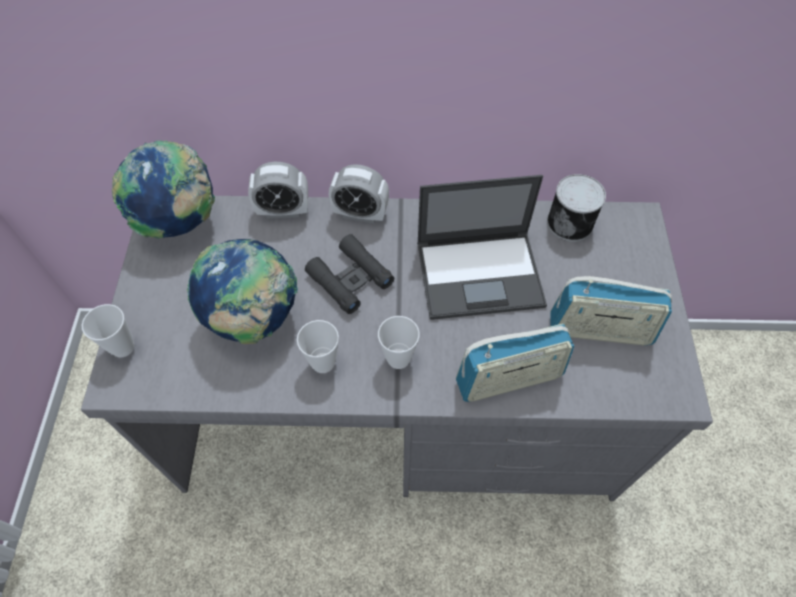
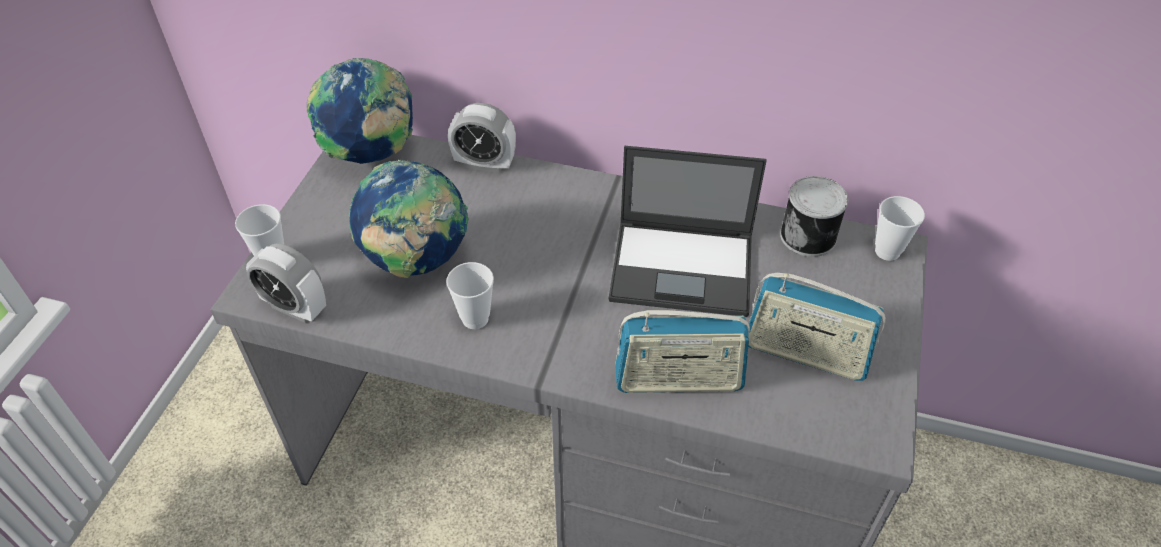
camera: 15 degrees right, 10 degrees down
(350, 279) = (534, 243): black binoculars -> none
(360, 214) = (568, 182): alarm clock -> alarm clock (295, 308)
(398, 358) = (559, 332): cup -> cup (887, 251)

